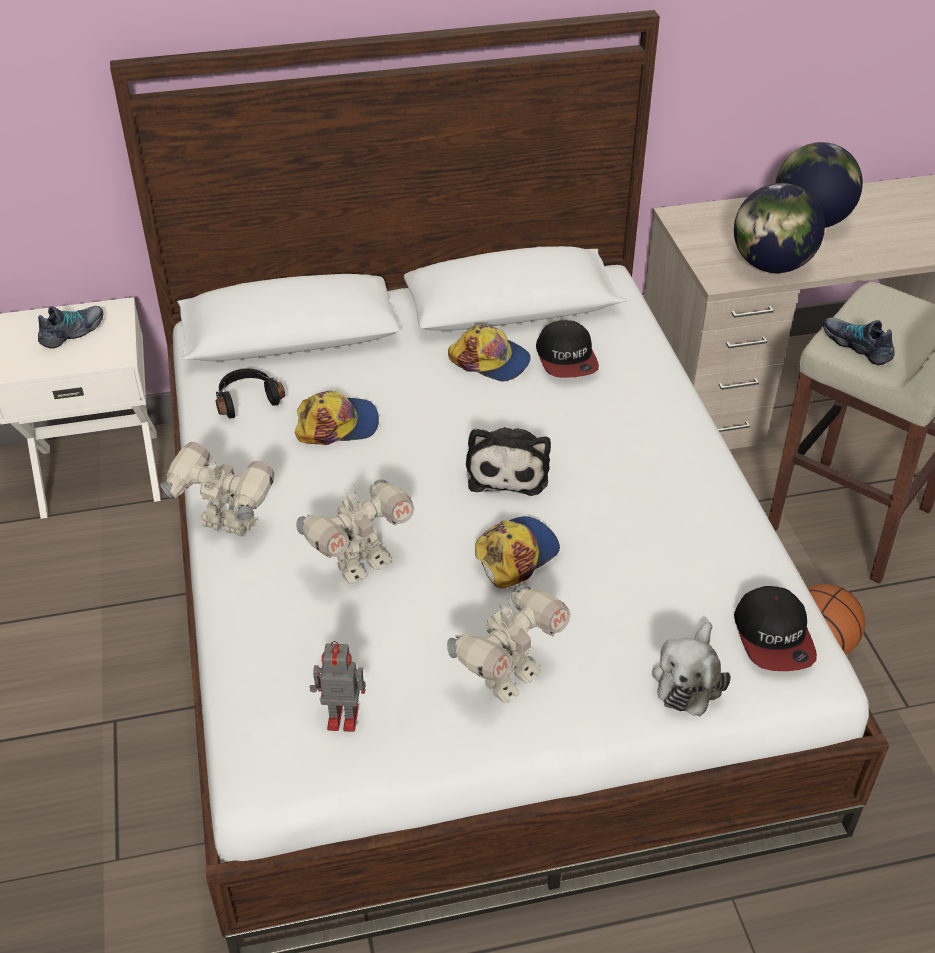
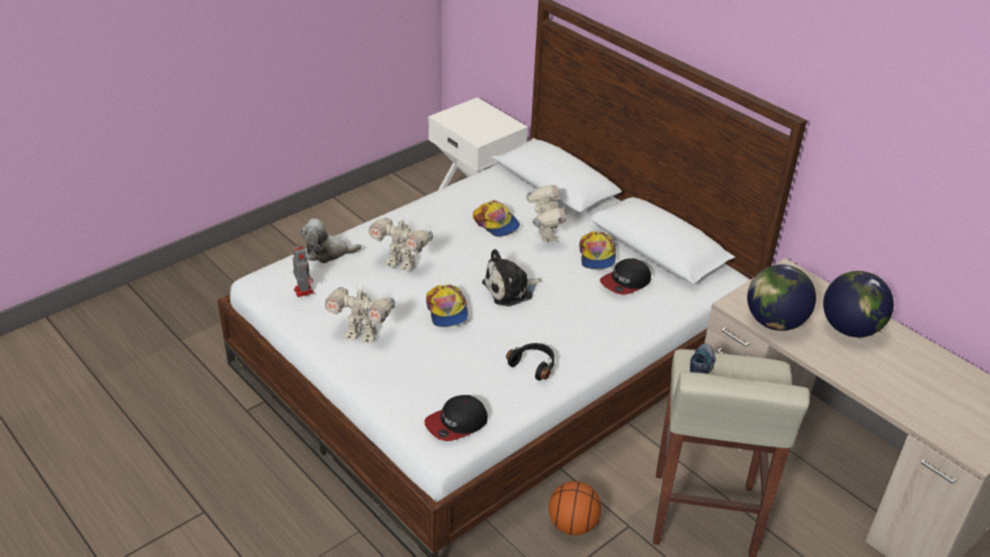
camera: 60 degrees right, 5 degrees down
(73, 332) = (484, 121): shoe -> none
(227, 527) = (397, 217): toy robot -> toy robot (544, 235)
(247, 400) = (490, 190): black headphones -> black headphones (533, 365)
(516, 554) = (447, 311): cap -> cap turned 60 degrees clockwise
(689, 679) = (402, 398): plush toy -> plush toy (328, 253)

